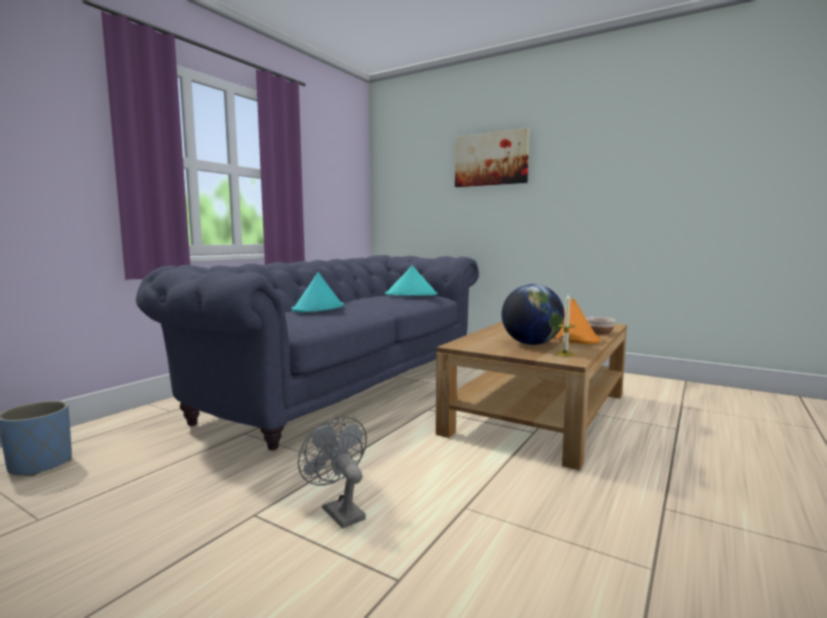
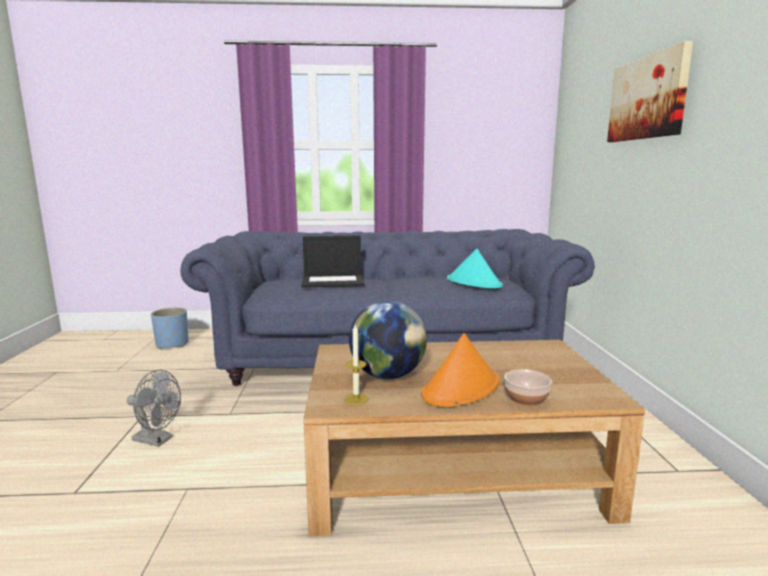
camera: 55 degrees right, 5 degrees up
(318, 308) = (333, 281): turquoise hat -> laptop
(338, 511) = (158, 440): grey fan -> grey fan turned 90 degrees clockwise

